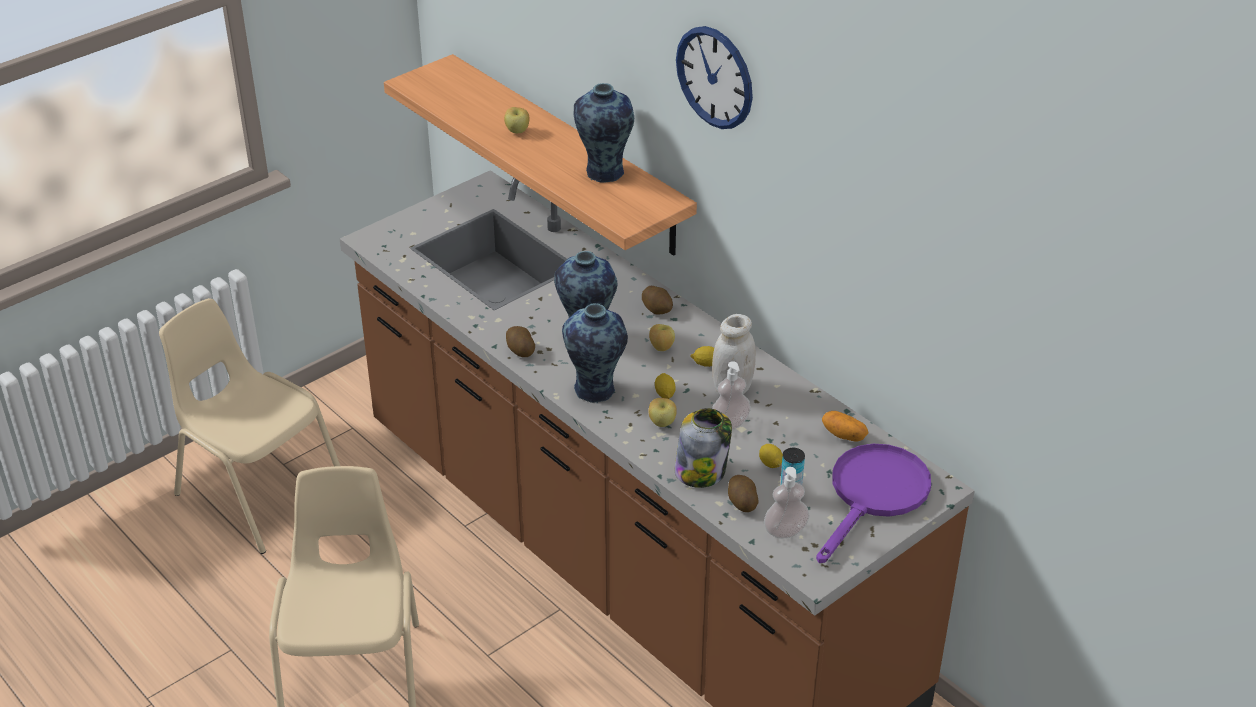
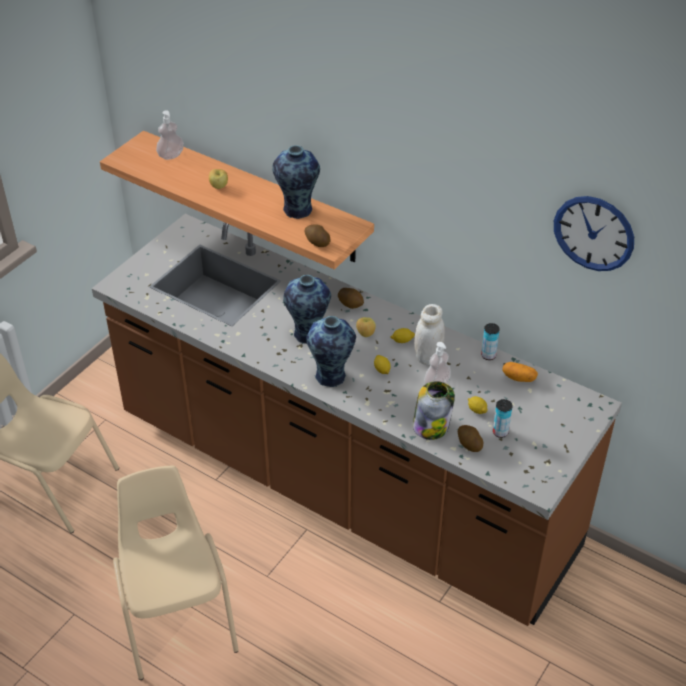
camera: 15 degrees left, 5 degrees up
(520, 350) = (264, 355): potato -> potato (317, 242)
(662, 423) = (389, 393): apple -> none
(715, 77) = (389, 133): wall clock -> wall clock (593, 233)
(785, 531) = (507, 460): soap dispenser -> soap dispenser (171, 155)
(814, 401) = (488, 355): none -> can
(874, 496) = (557, 420): purple frying pan -> none

